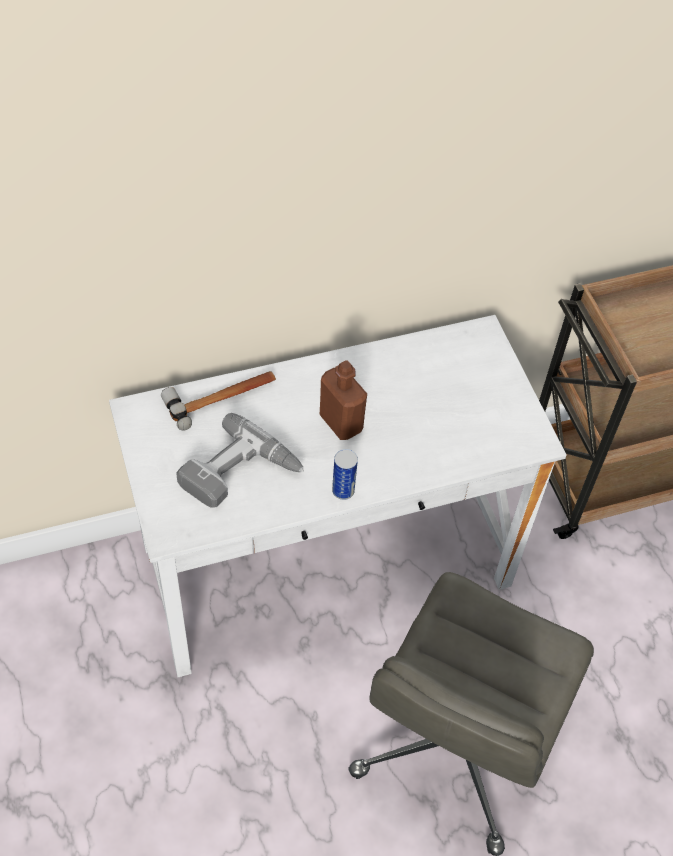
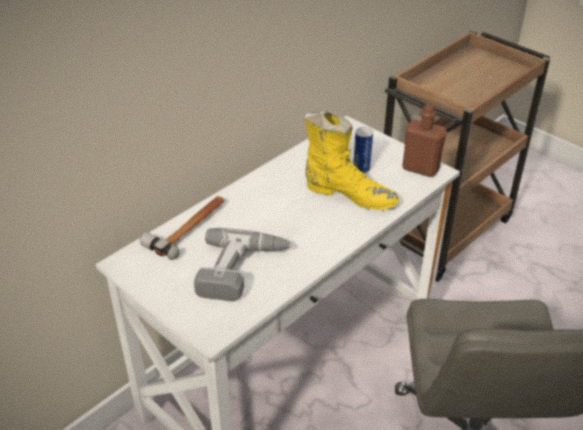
camera: 25 degrees left, 15 degrees down
(341, 422) = (292, 210): brown bottle -> brown bottle (420, 169)
(343, 491) = (328, 250): can -> can (361, 169)
(415, 430) = (349, 195): none -> yellow boot

